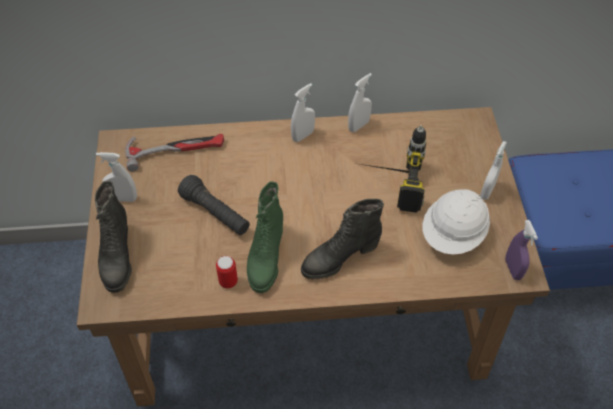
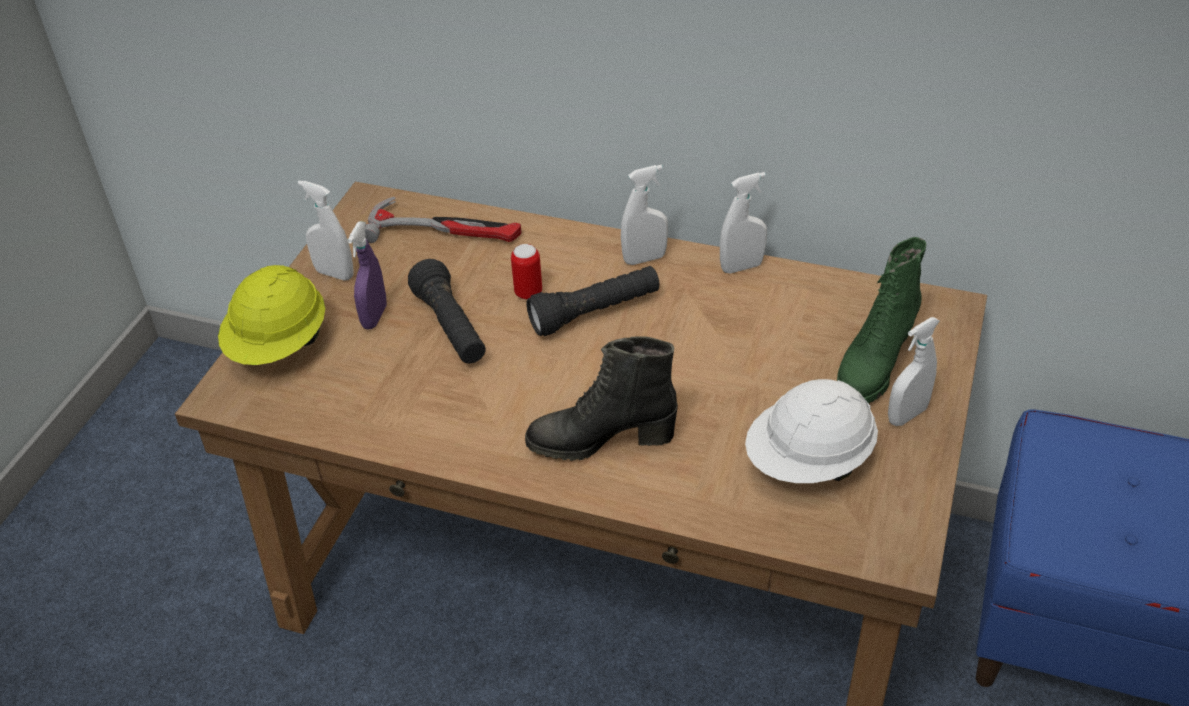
camera: 25 degrees right, 10 degrees down
(117, 258) = (279, 345): black boot -> yellow hard hat
(228, 281) = (414, 422): can -> can (528, 293)
(265, 258) = (487, 407): green boot -> green boot (873, 366)
(294, 179) = (595, 313): none -> black flashlight
(386, 183) = (740, 357): power drill -> none
(513, 269) = (886, 543): purple spray bottle -> purple spray bottle (374, 317)

